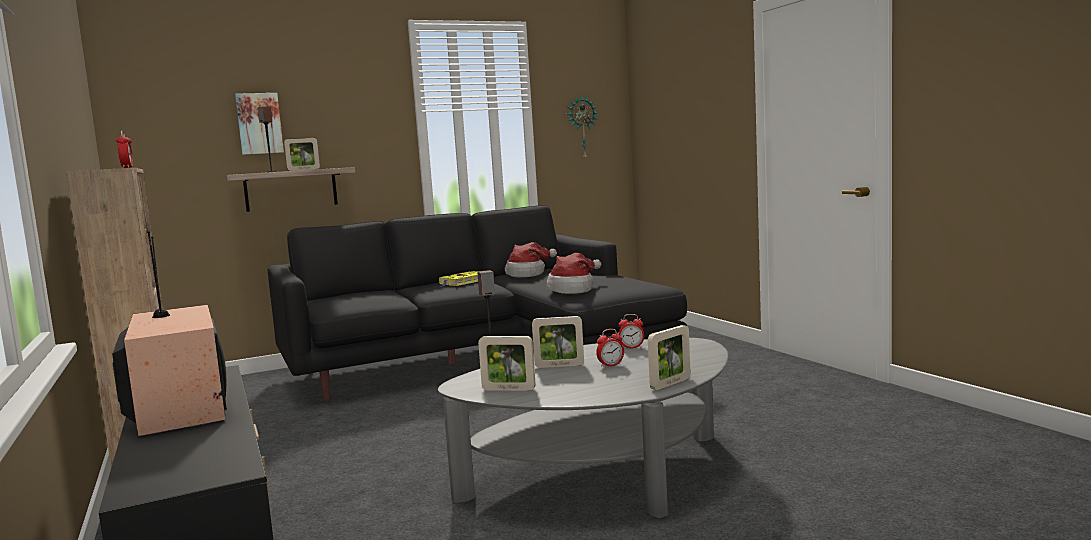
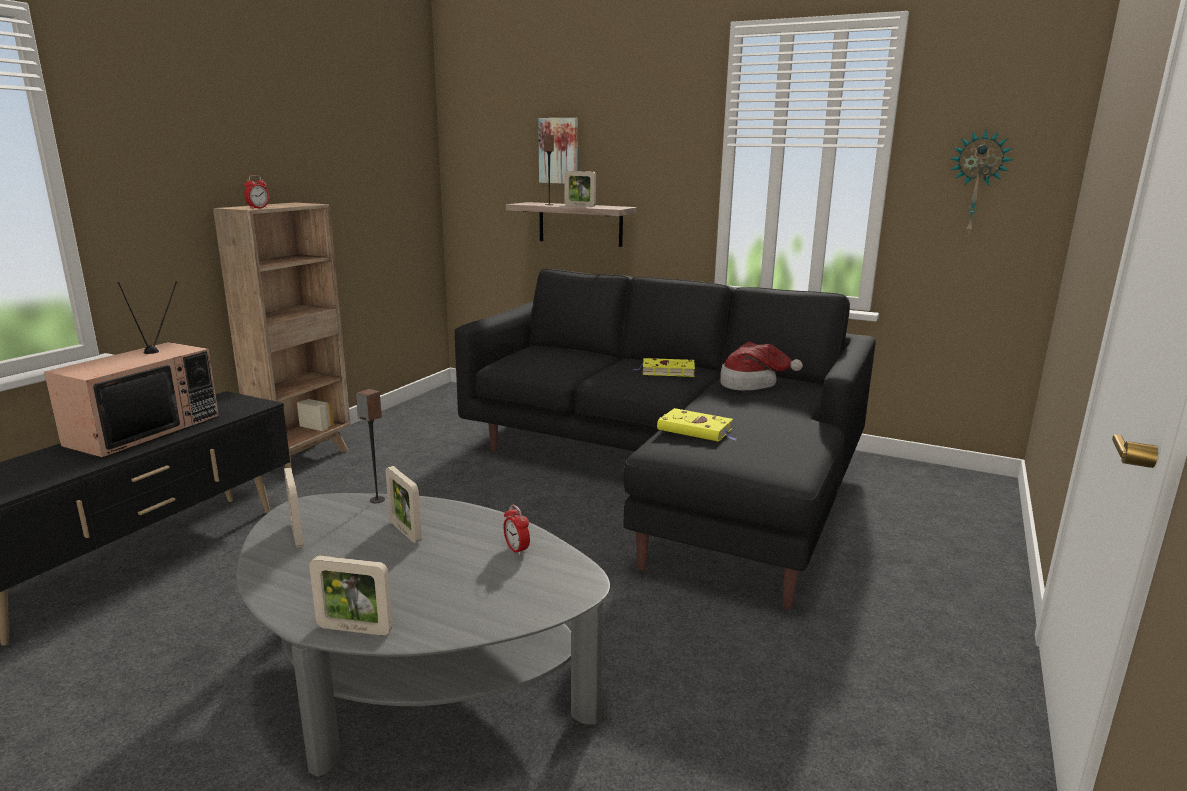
camera: 50 degrees right, 10 degrees up
(574, 289) = (697, 430): hat -> yellow book
(610, 365) = (422, 562): alarm clock -> none

